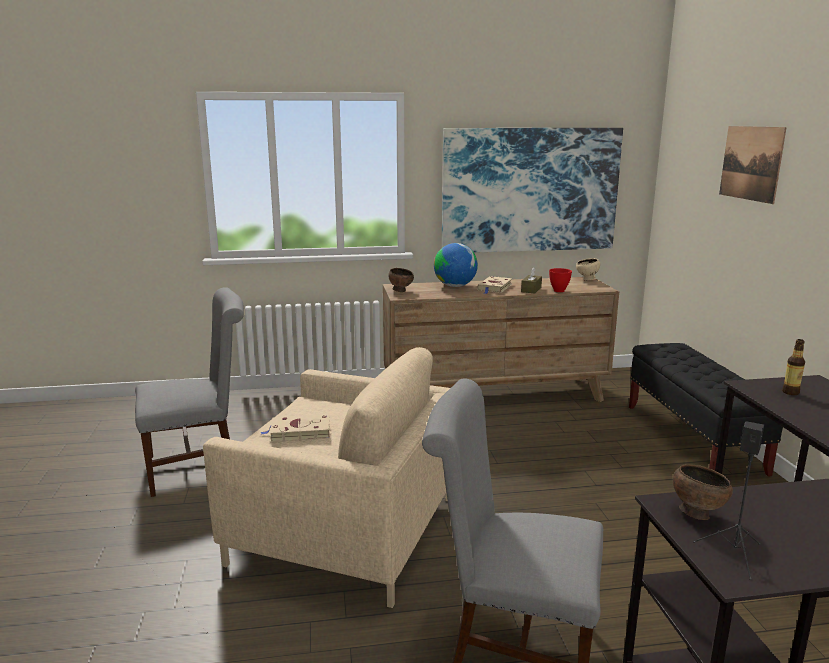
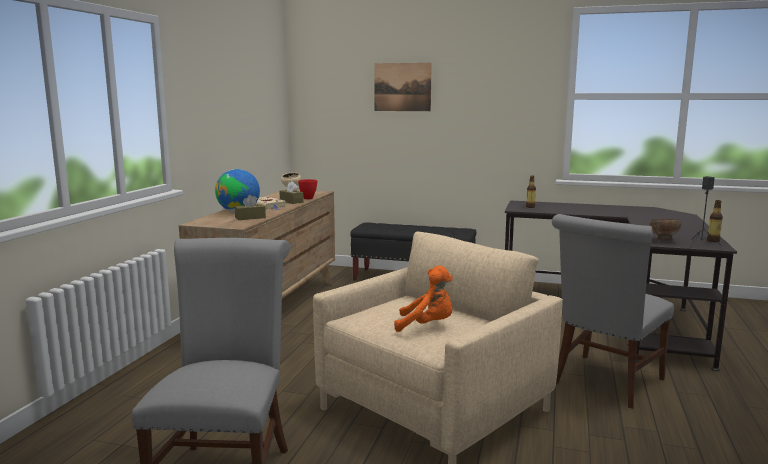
camera: 65 degrees left, 5 degrees down
(298, 432) = (427, 326): beige book -> orange plush toy
(401, 291) = (219, 223): brown bowl -> none
(436, 293) = (250, 217): none -> brown tissue box
(530, 190) = (237, 118): picture -> none
(786, 570) = (713, 241): none -> bottle

